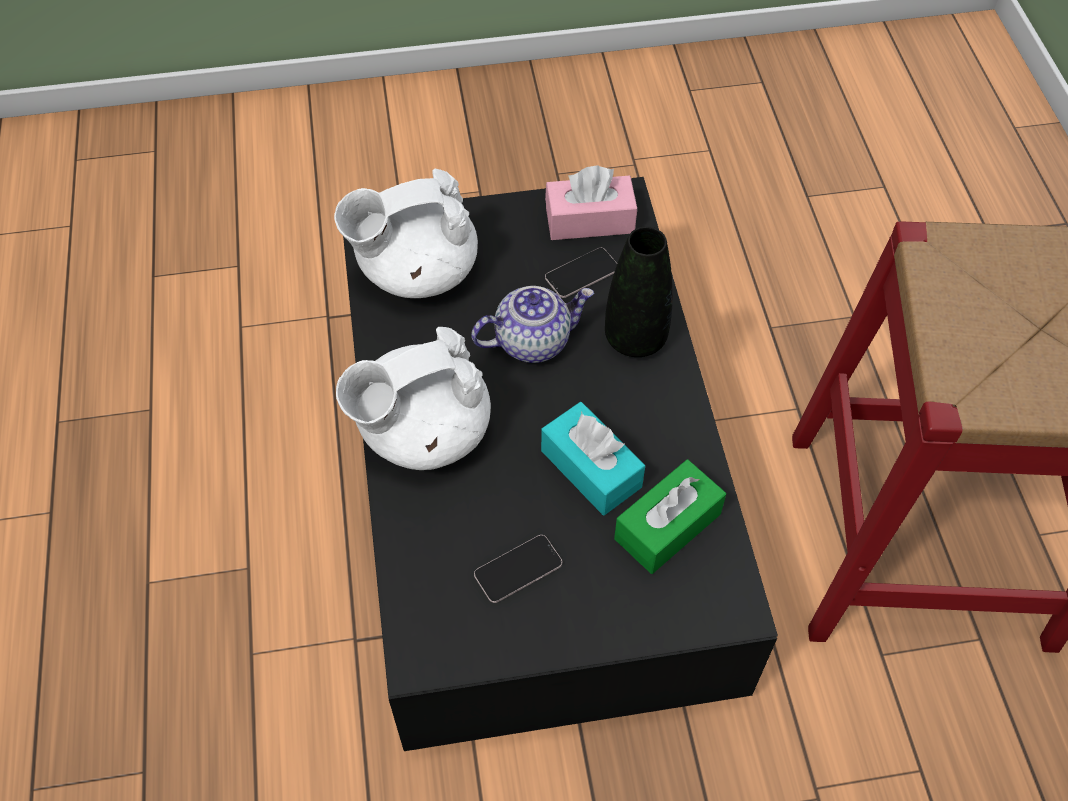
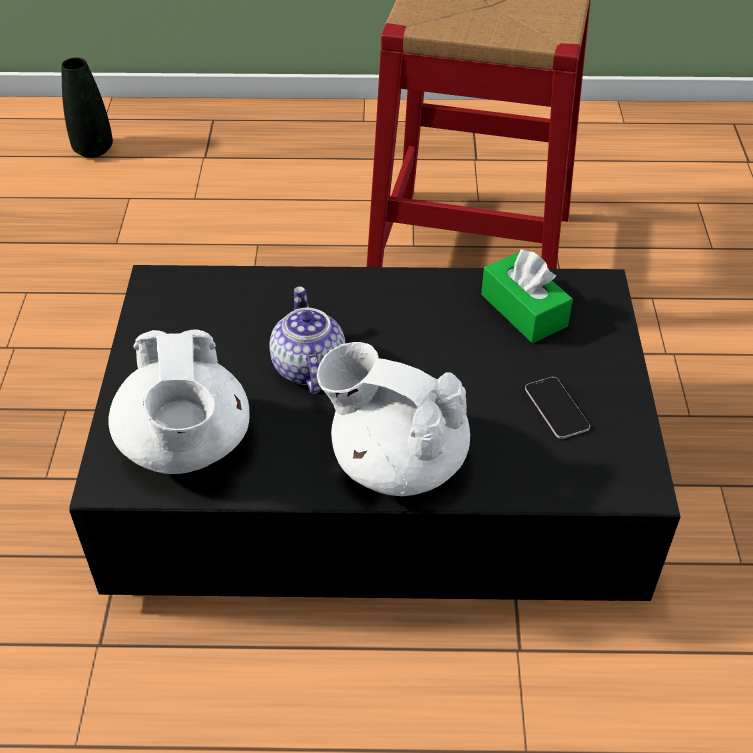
camera: 80 degrees left, 10 degrees down
(422, 432) = (396, 461): white teapot -> white teapot turned 135 degrees clockwise
(582, 273) = (237, 322): phone -> none
(589, 220) = (173, 307): pink tissue box -> none
(591, 468) = (460, 347): turquoise tissue box -> none
(635, 338) = (326, 299): black vase -> black vase (93, 150)

